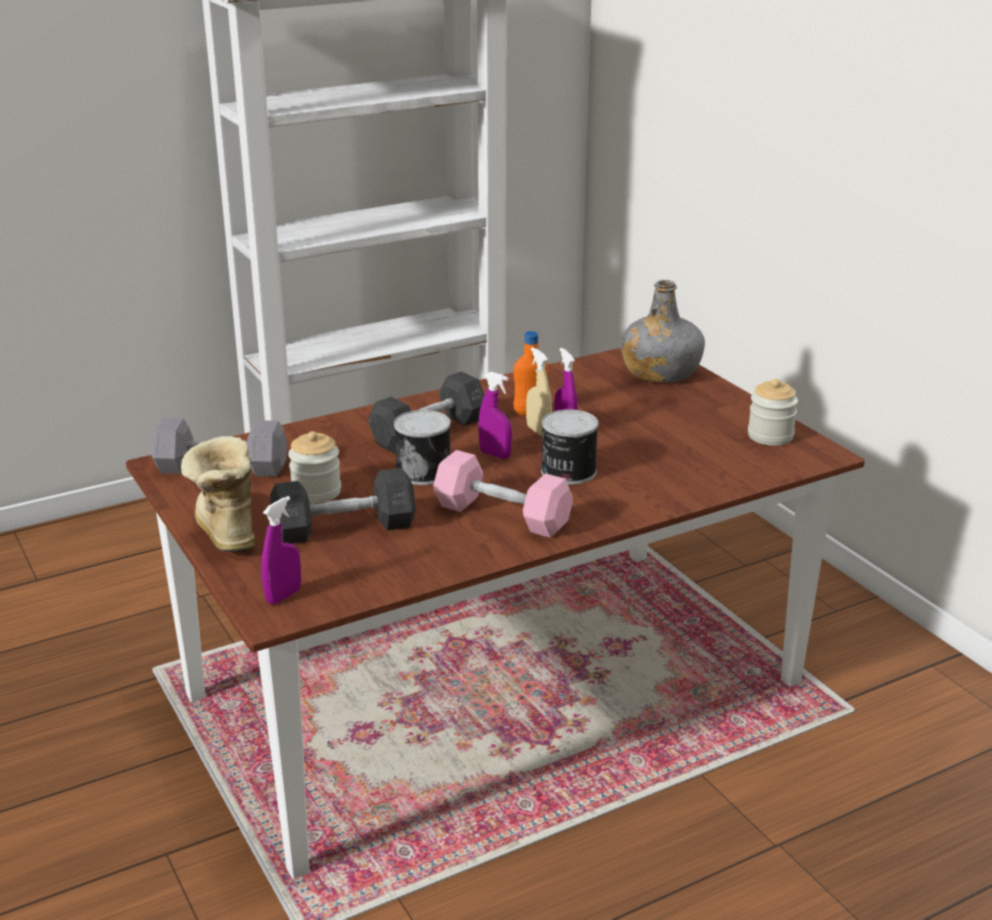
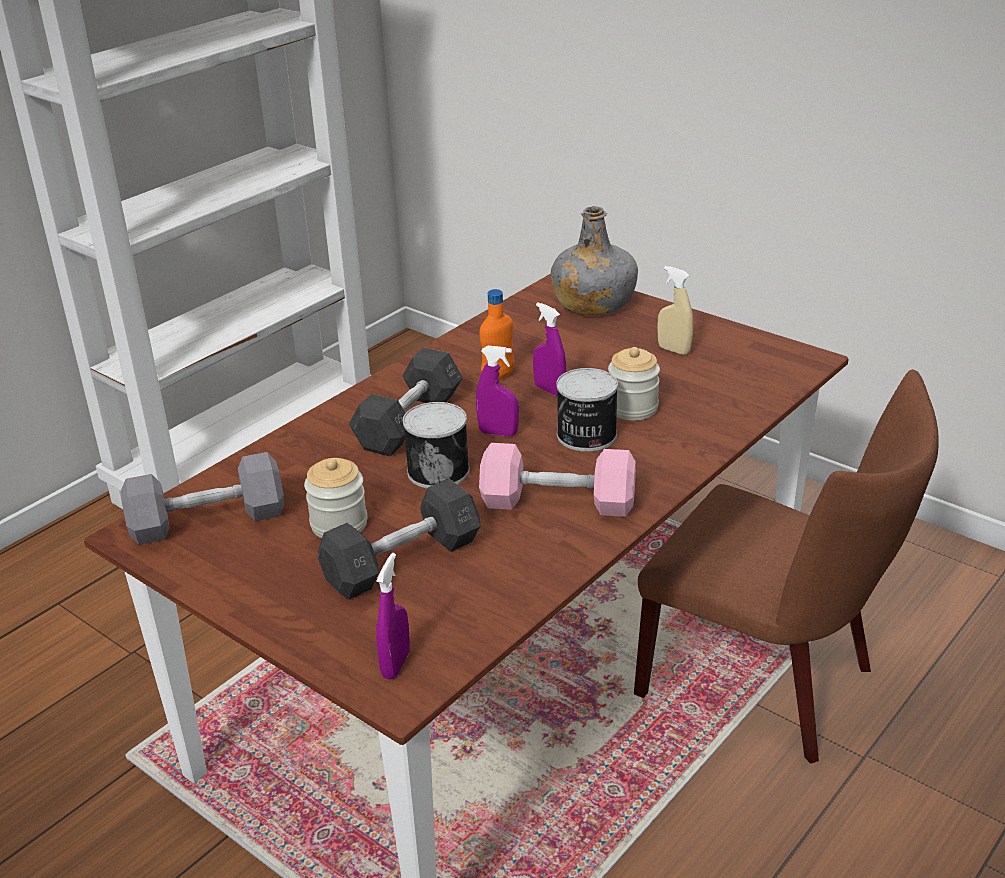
camera: 20 degrees left, 5 degrees up
(224, 532) = (269, 601): boot -> none
(538, 431) = (522, 395): beige spray bottle -> beige spray bottle (674, 350)
(725, 762) = (770, 684): none -> brown chair
(770, 436) = (747, 351): jar -> jar (632, 408)

